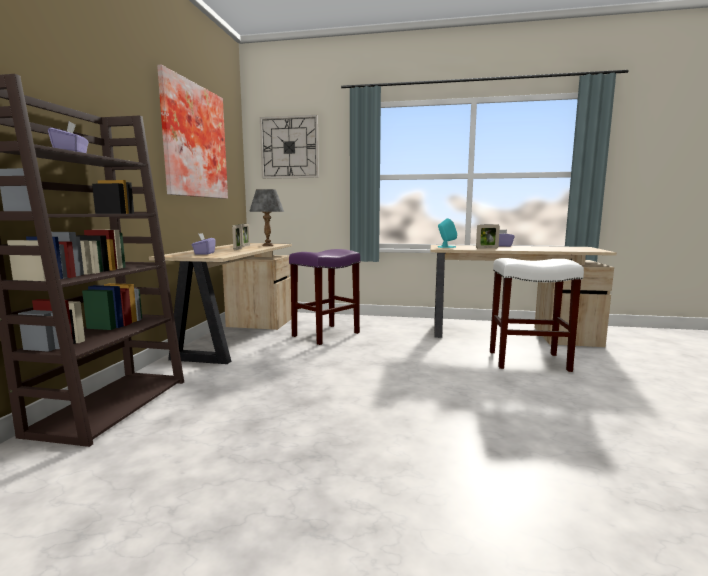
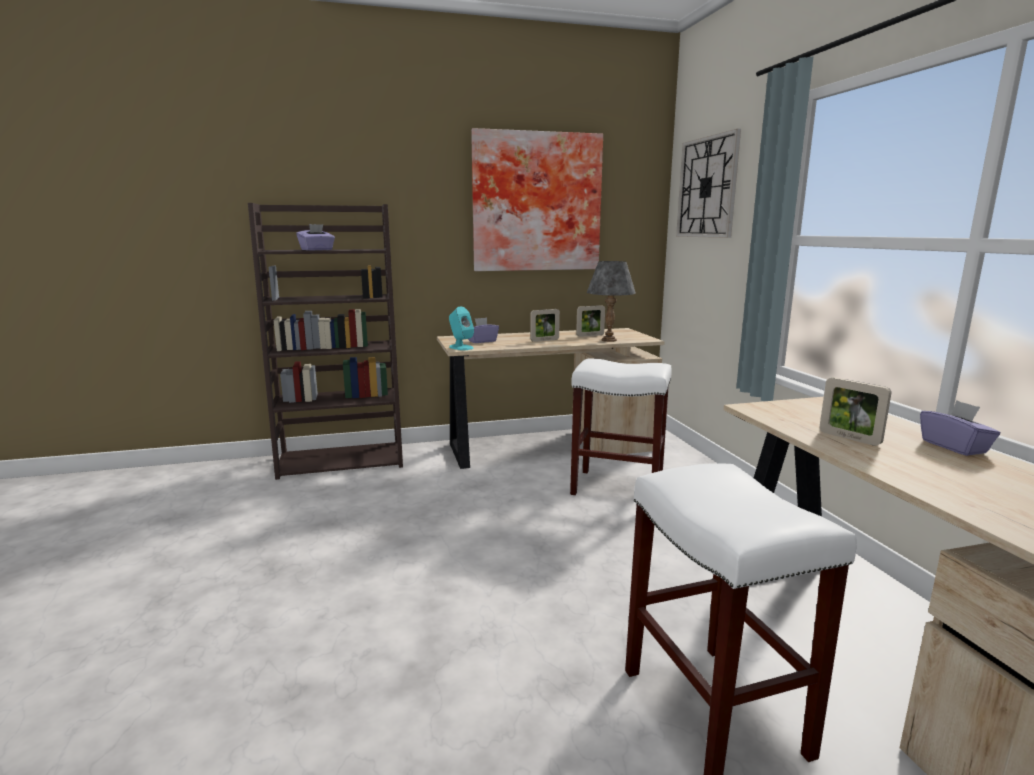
camera: 65 degrees right, 5 degrees up
(325, 335) = (616, 487): purple stool -> white stool
(446, 247) = (799, 409): turquoise speaker -> turquoise speaker (461, 347)

